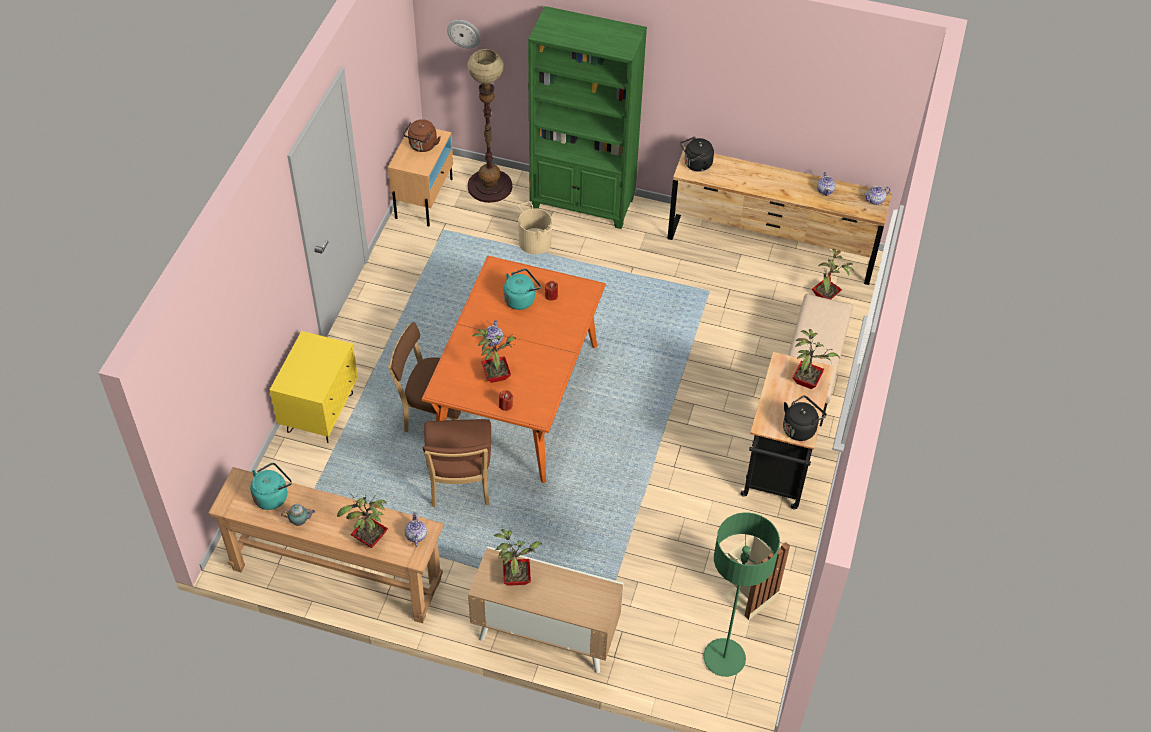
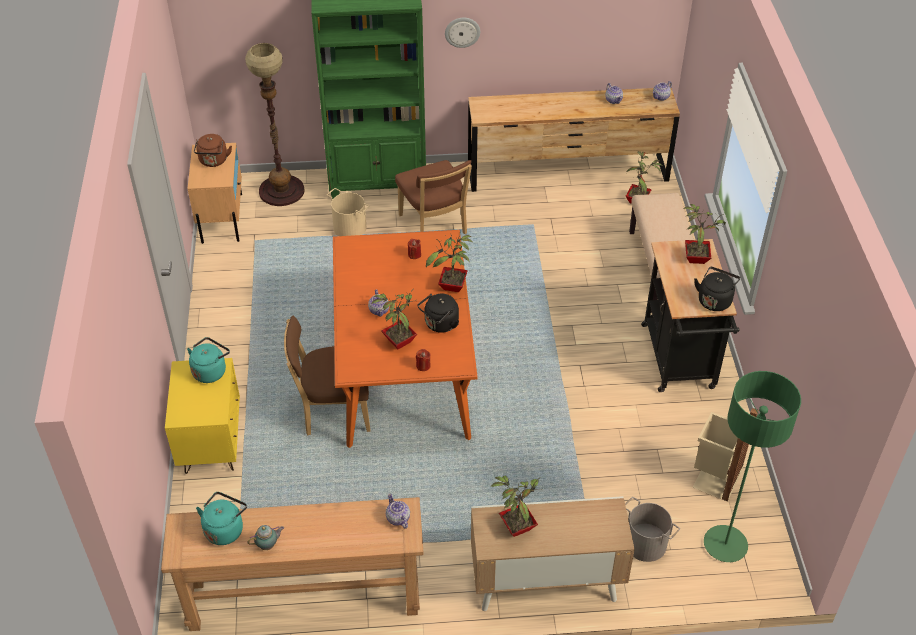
camera: 20 degrees left, 5 degrees down
(369, 540) = (351, 539): potted plant -> potted plant (452, 287)
(460, 484) = (387, 467): brown chair -> brown chair (434, 226)
(464, 33) = (229, 36): wall clock -> wall clock (462, 32)
(521, 299) = (386, 266): turquoise kettle -> turquoise kettle (210, 371)
(651, 632) = (645, 544): none -> grey bucket
(696, 165) = (487, 108): black kettle -> black kettle (440, 324)

